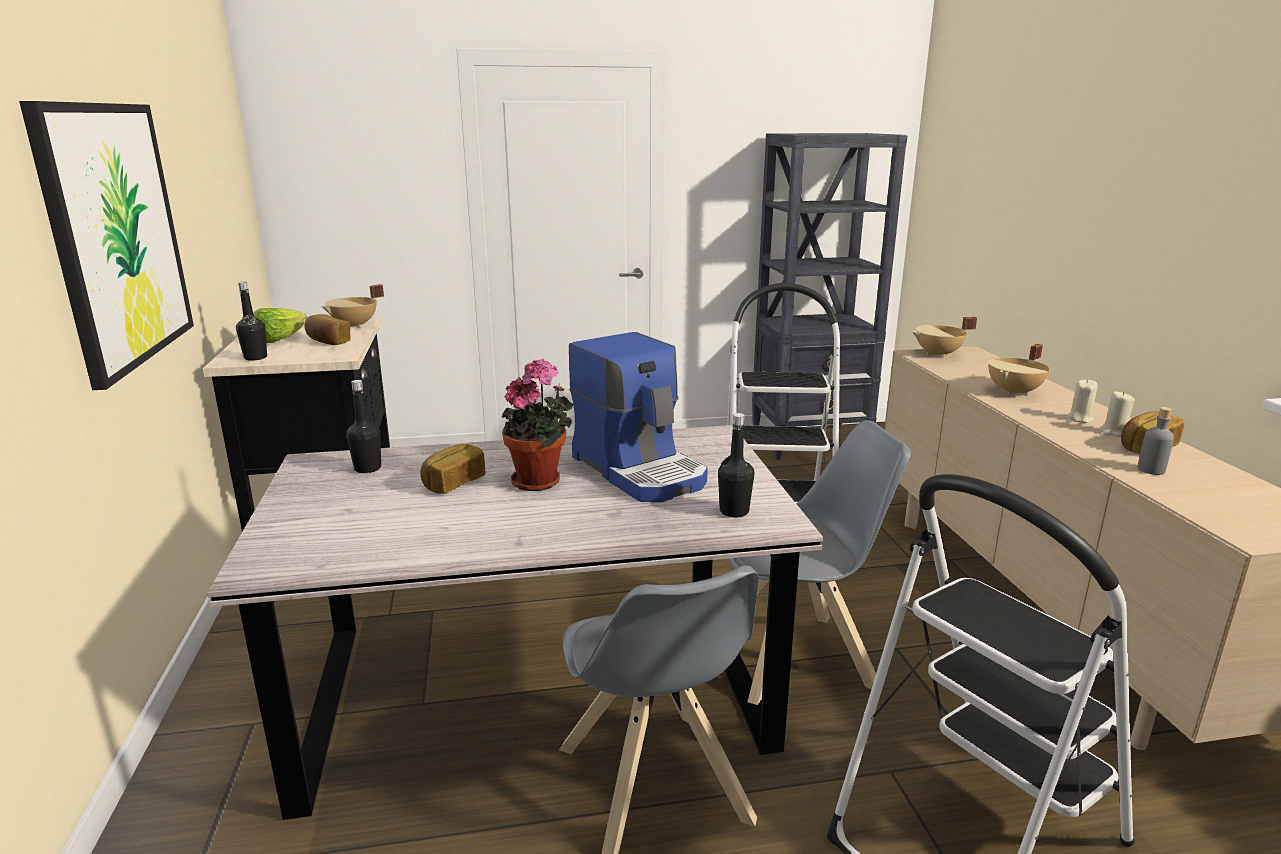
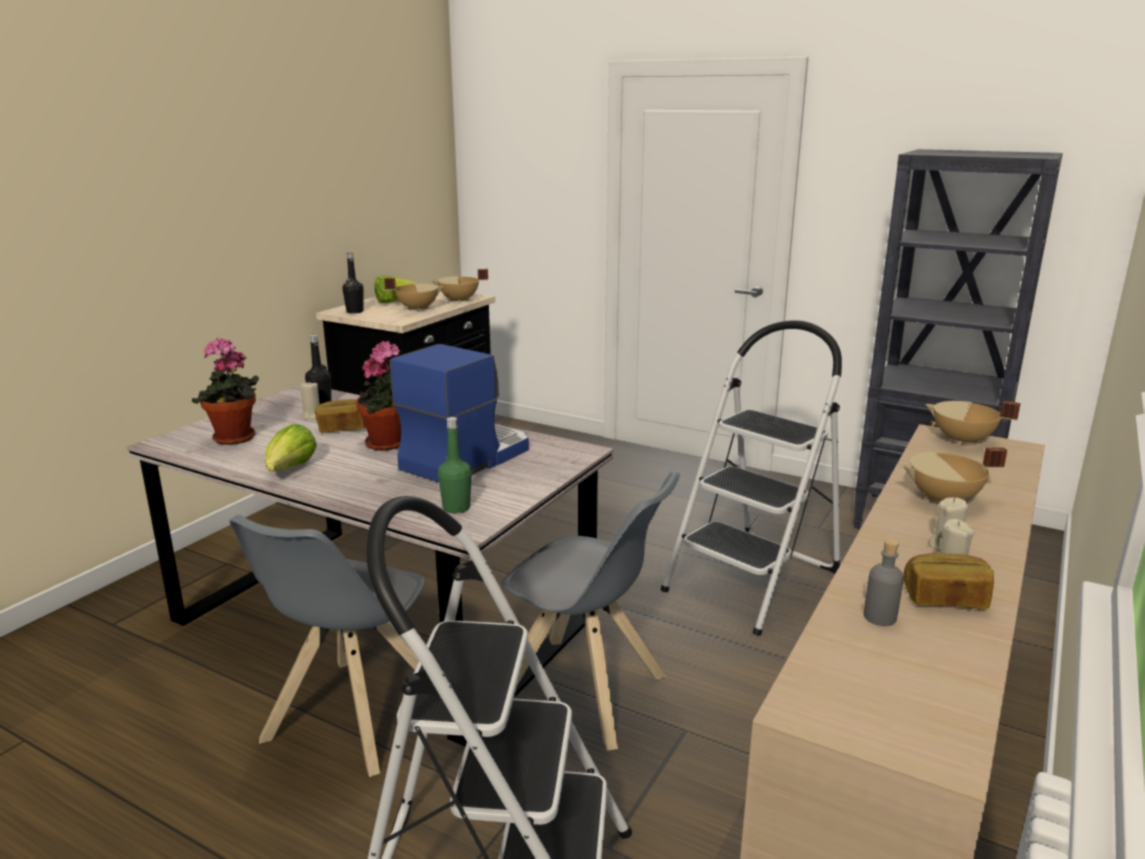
camera: 40 degrees right, 0 degrees up
(116, 235) = (232, 210): picture -> none
(328, 341) = (417, 309): bread -> beige cooking pot
(350, 534) = (234, 439): none -> potted plant
(386, 481) = (312, 416): none -> beige candle
(498, 539) = (290, 470): none -> lettuce
(640, 470) = (465, 458): coffee machine -> coffee machine turned 150 degrees counterclockwise
(734, 511) = (456, 508): black bottle -> green bottle

